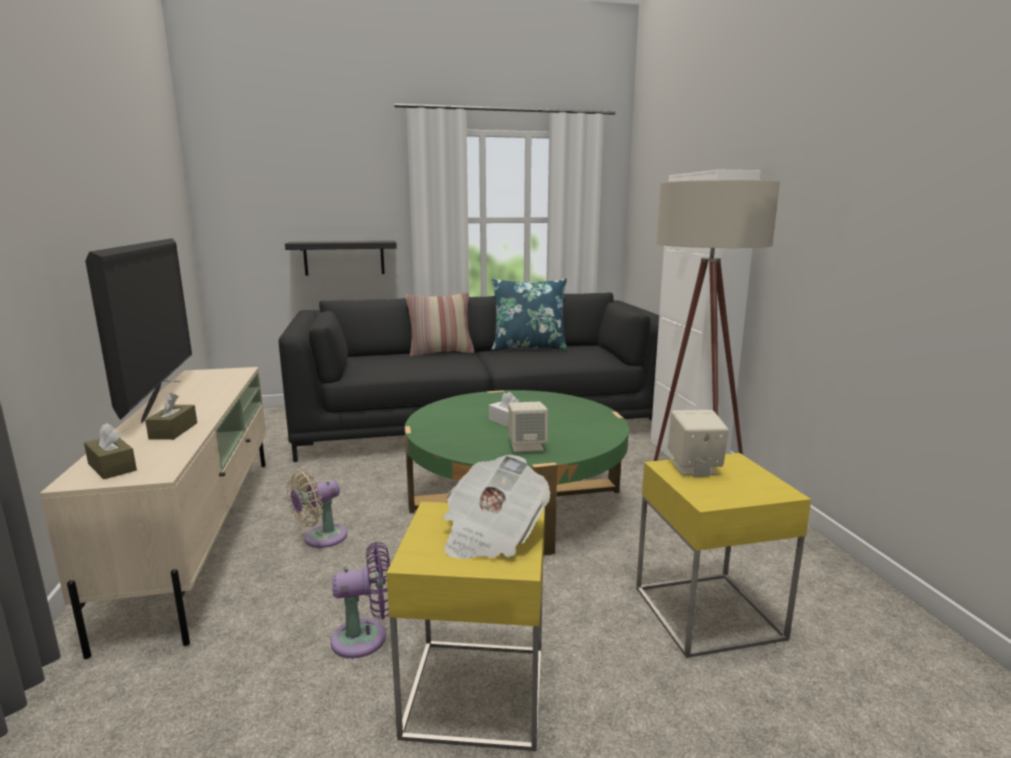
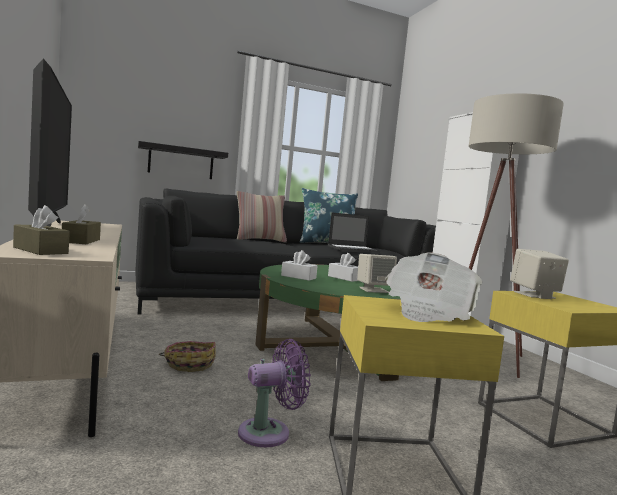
camera: 10 degrees left, 10 degrees down
(321, 538) = (189, 364): beige fan -> basket
(447, 427) = (298, 277): none -> white tissue box
(554, 359) = (353, 249): none -> laptop

